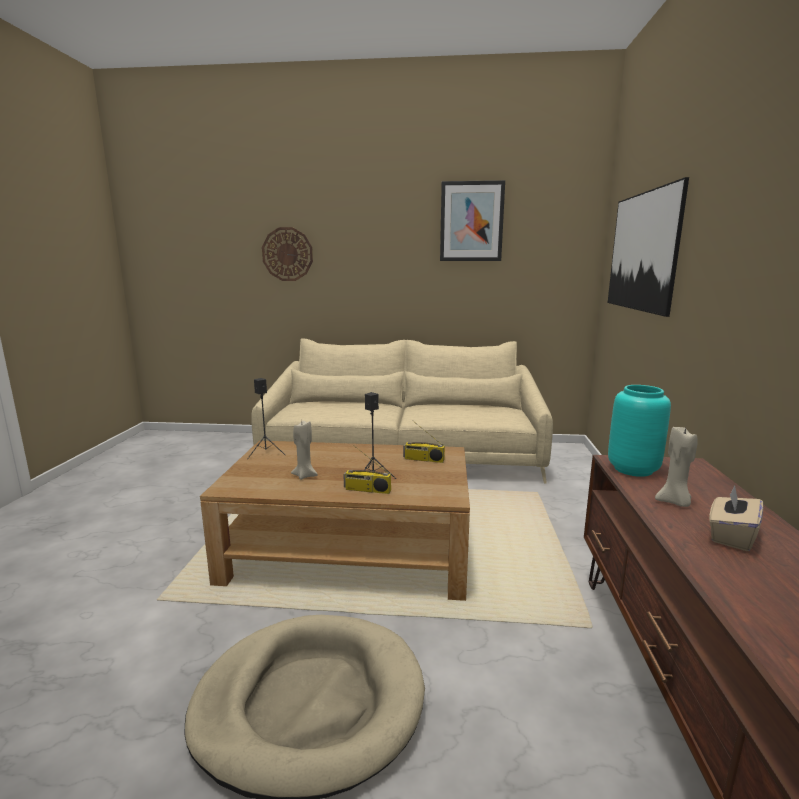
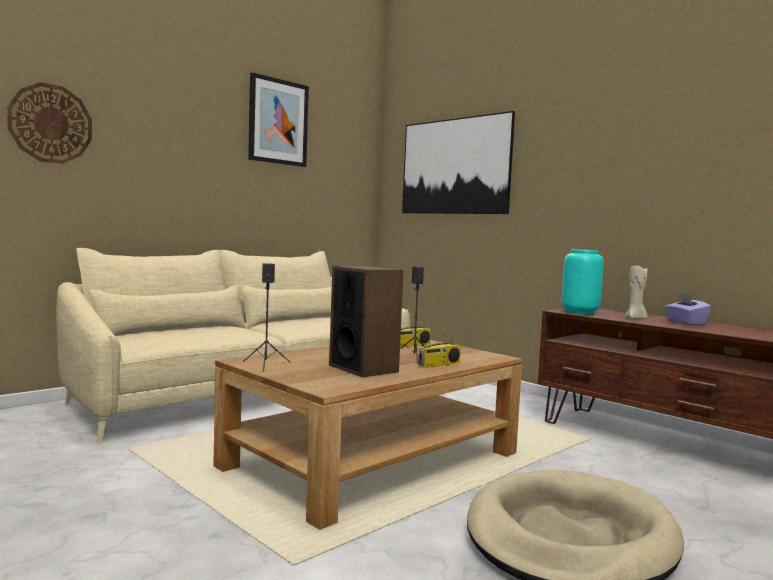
camera: 50 degrees left, 10 degrees down
(305, 475) = (363, 368): beige candle -> speaker
(731, 536) = (685, 323): beige tissue box -> purple tissue box

